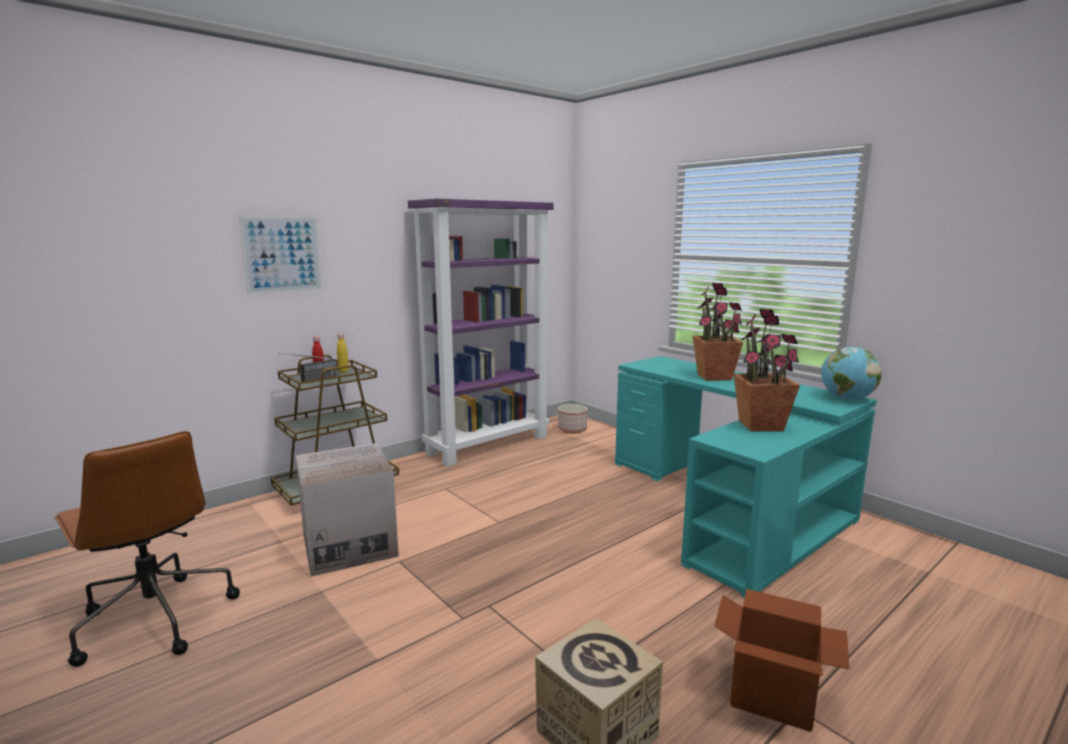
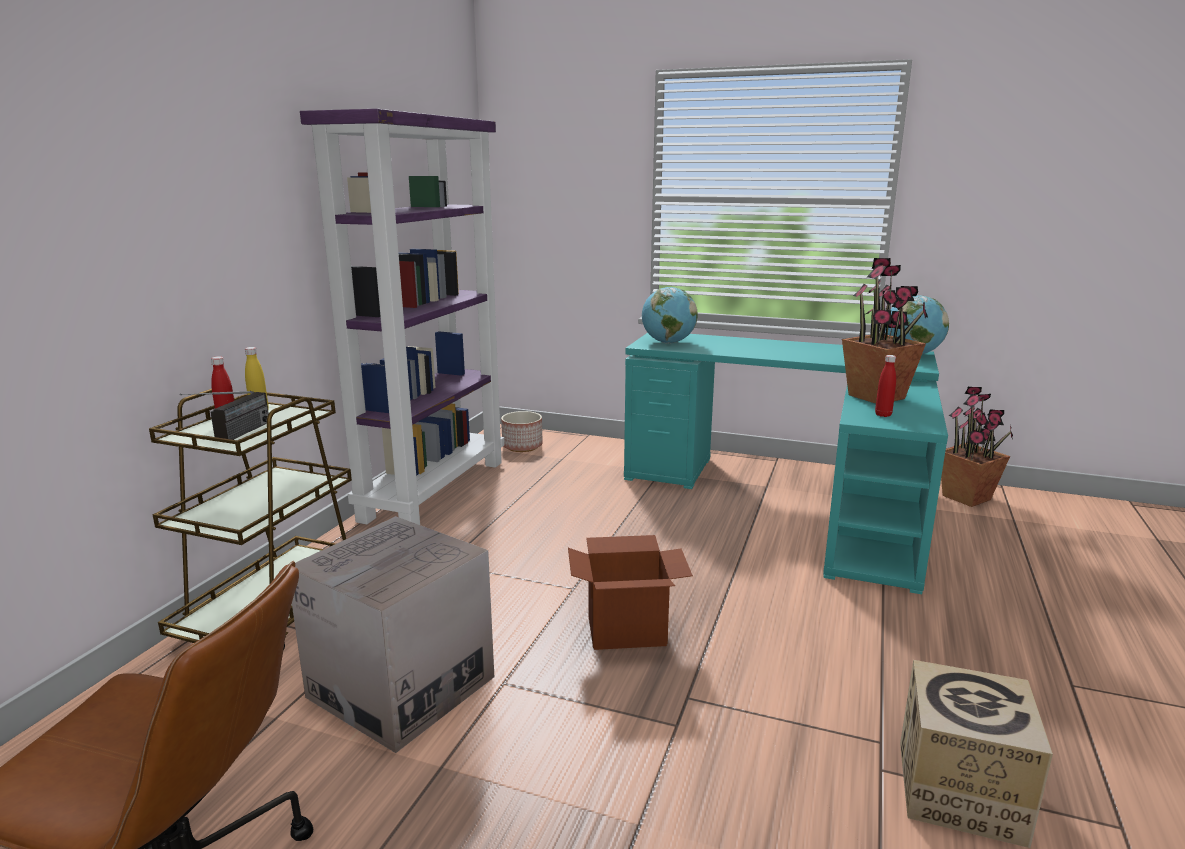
camera: 30 degrees left, 5 degrees up
(282, 254) = (123, 209): picture -> none
(655, 365) = (668, 343): none -> globe
(714, 377) = (755, 348): potted plant -> potted plant (967, 498)
(737, 439) = (883, 415): none -> red bottle
(772, 697) = (1044, 683): cardboard box -> cardboard box (627, 630)

